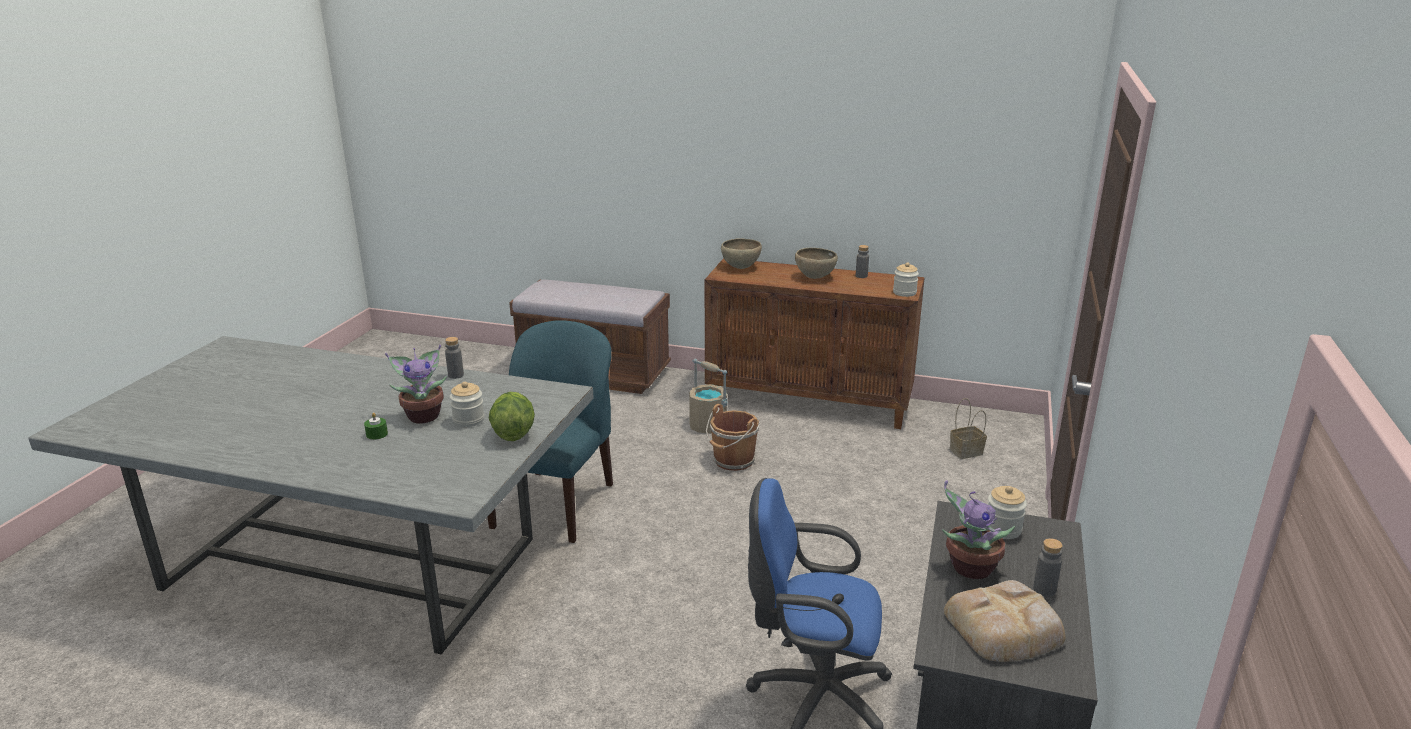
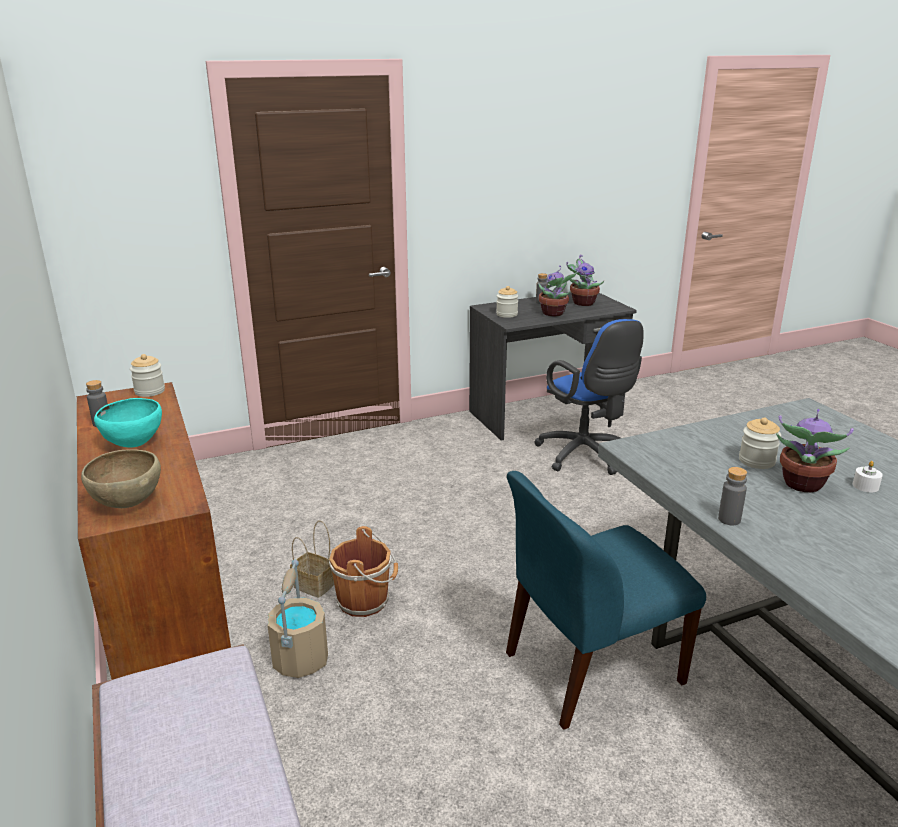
camera: 130 degrees left, 0 degrees up
(377, 434) = (865, 486): green candle -> white candle
(513, 434) = (725, 433): lettuce -> none
(814, 278) = (134, 444): brown bowl -> turquoise bowl
(965, 452) = (214, 492): basket -> basket (315, 585)
(1005, 628) = (582, 303): bread -> potted plant

